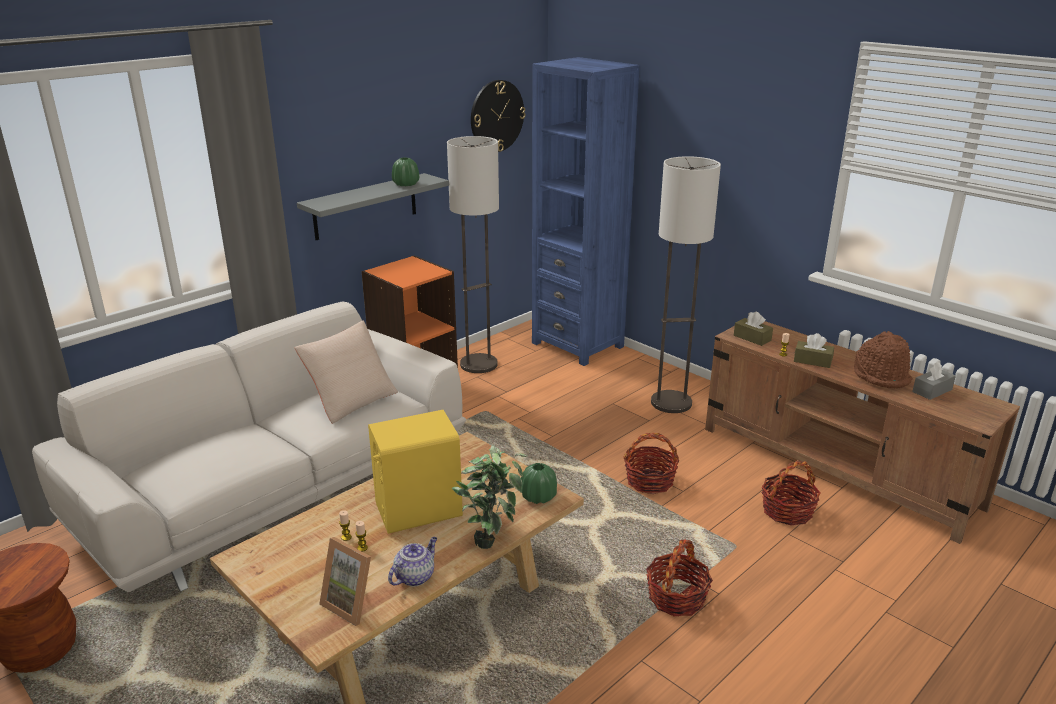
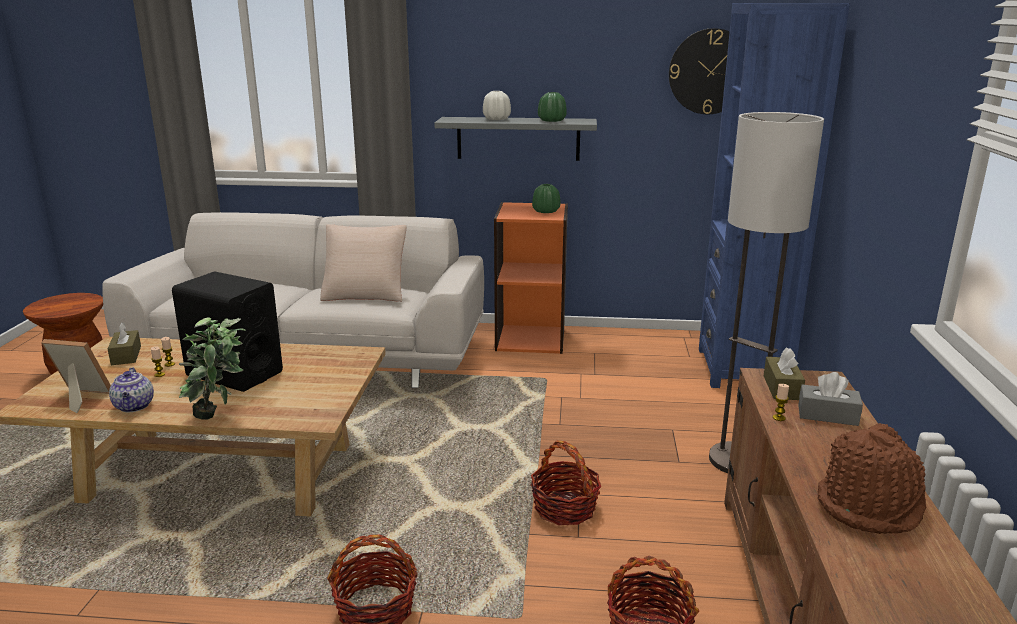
camera: 50 degrees right, 5 degrees down
(353, 603) = (80, 398): picture frame -> picture frame turned 105 degrees clockwise
(356, 193) = (496, 119): none -> white vase
(415, 576) = (134, 406): teapot -> teapot turned 75 degrees clockwise
(418, 510) = (234, 373): yellow speaker -> black speaker
(478, 364) = (615, 345): floor lamp -> none
(538, 497) = (311, 411): green vase -> green vase (545, 211)
(812, 361) = (803, 441): brown tissue box -> brown tissue box (126, 355)
(932, 391) = (915, 565): grey tissue box -> grey tissue box (827, 415)

